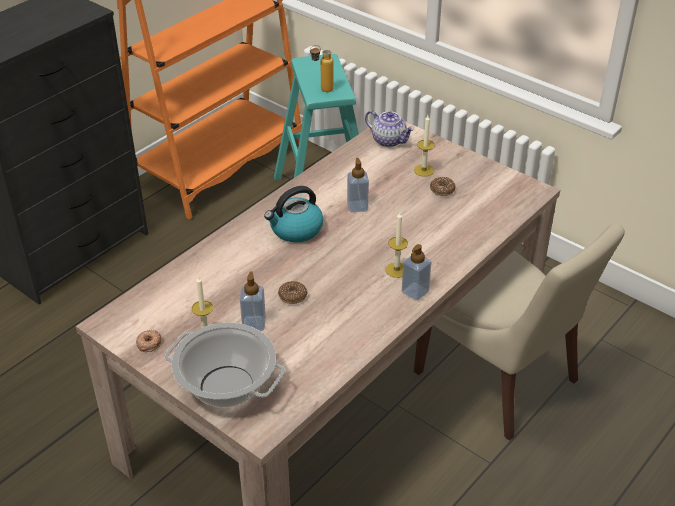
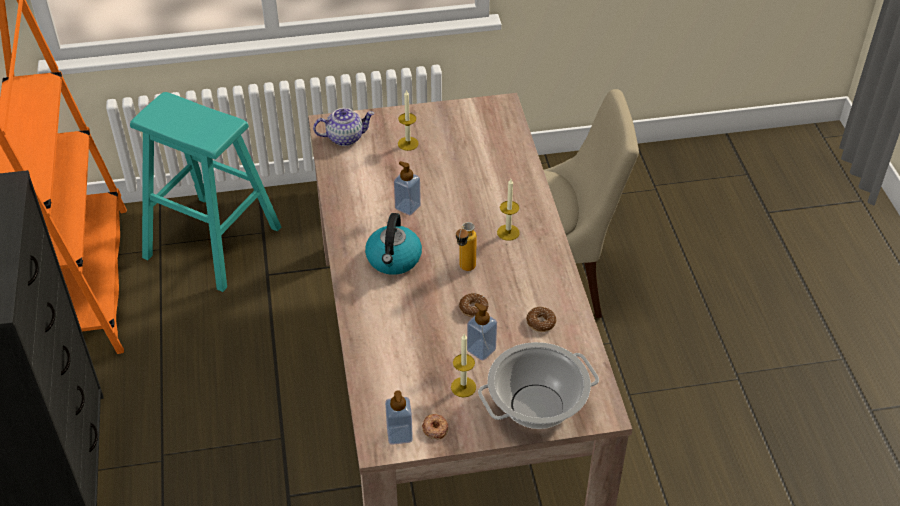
camera: 50 degrees left, 5 degrees up
(322, 90) = (208, 132): bottle -> bottle (464, 270)
(415, 292) = (543, 238): soap dispenser -> soap dispenser (399, 434)
(442, 190) = (444, 149): donut -> donut (540, 323)

